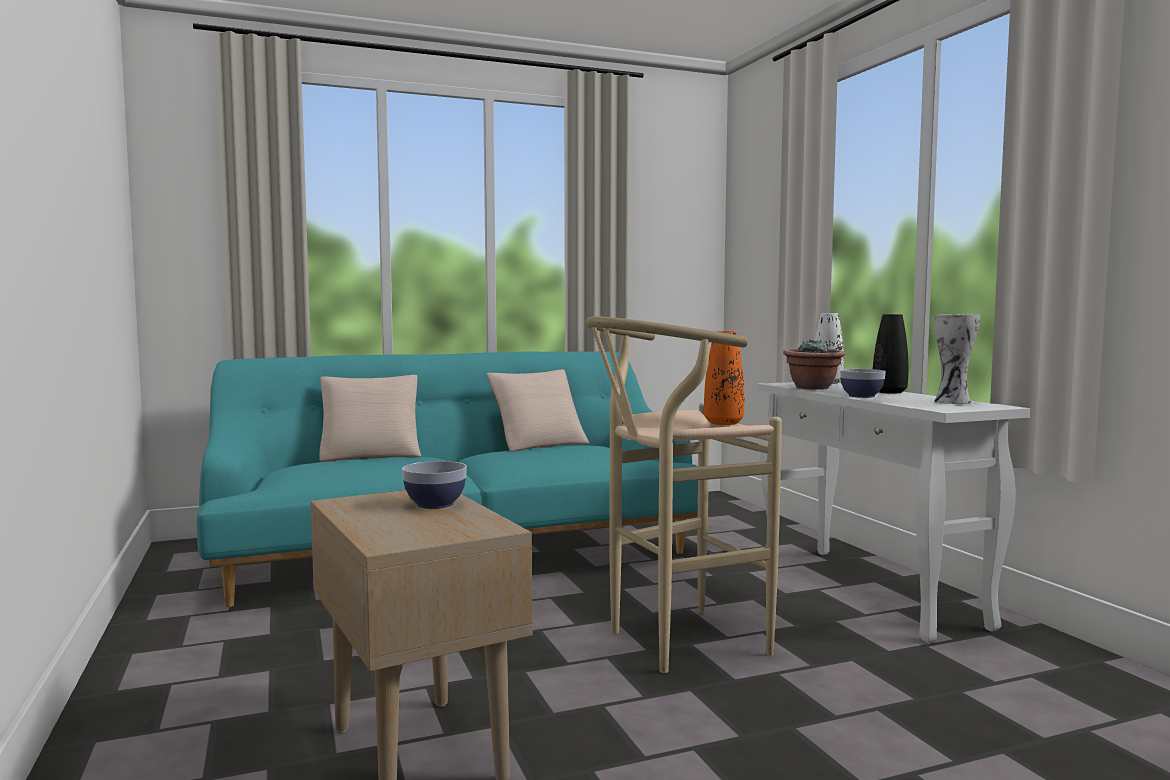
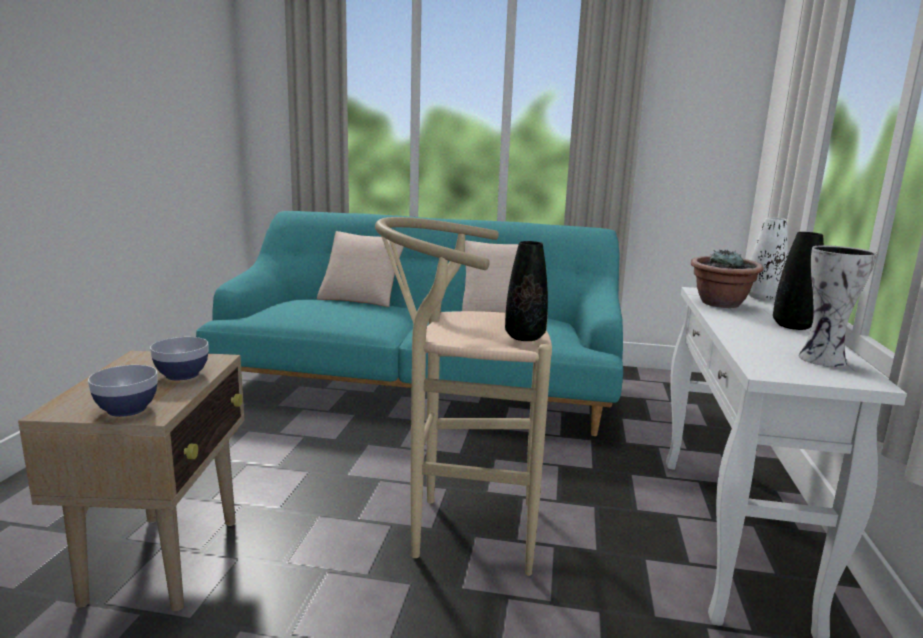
camera: 30 degrees right, 10 degrees up
(723, 423) = (524, 337): orange vase -> black vase
(861, 396) = (735, 327): bowl -> bowl (127, 409)

